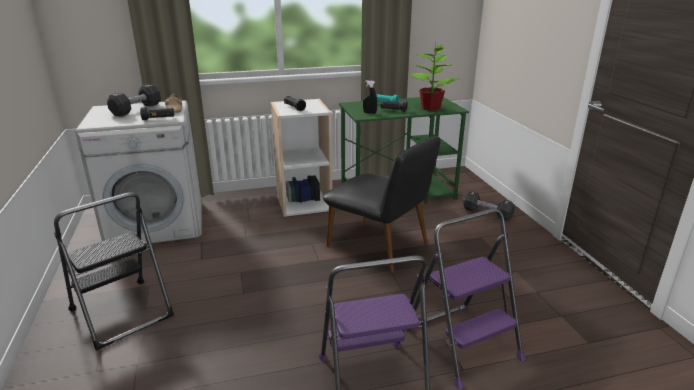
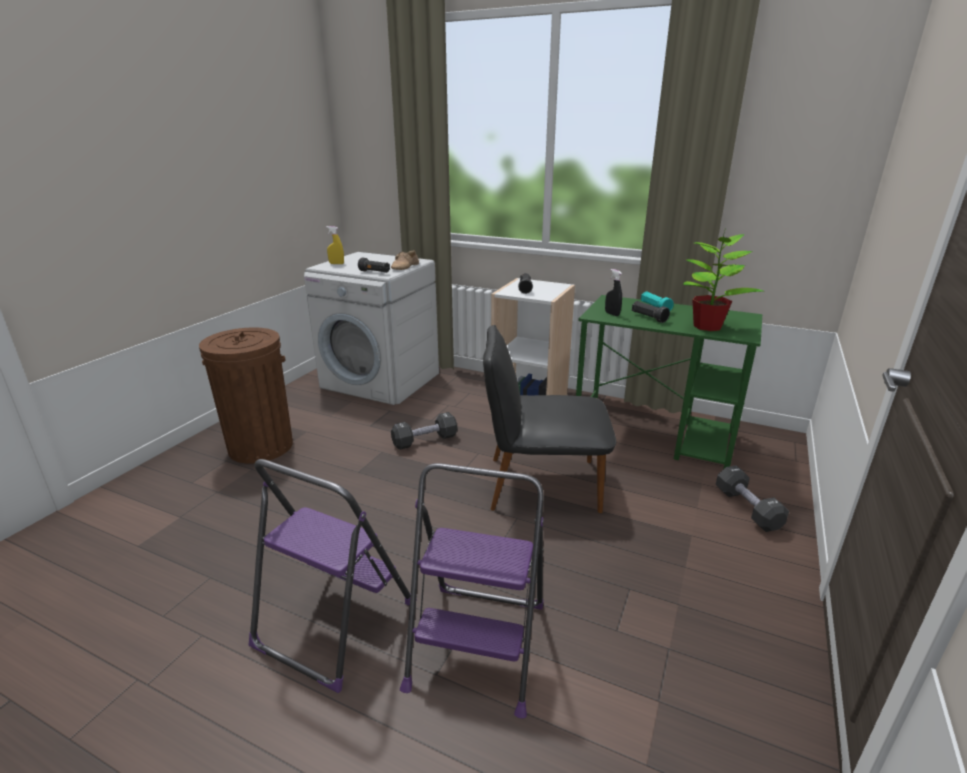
camera: 40 degrees right, 0 degrees up
(101, 119) = (336, 264): none -> yellow spray bottle
(122, 314) = (260, 446): black step ladder -> brown trash can
(136, 109) = (378, 261): black dumbbell -> black dumbbell (425, 440)
(377, 244) = (543, 484): black chair -> black chair turned 105 degrees clockwise

